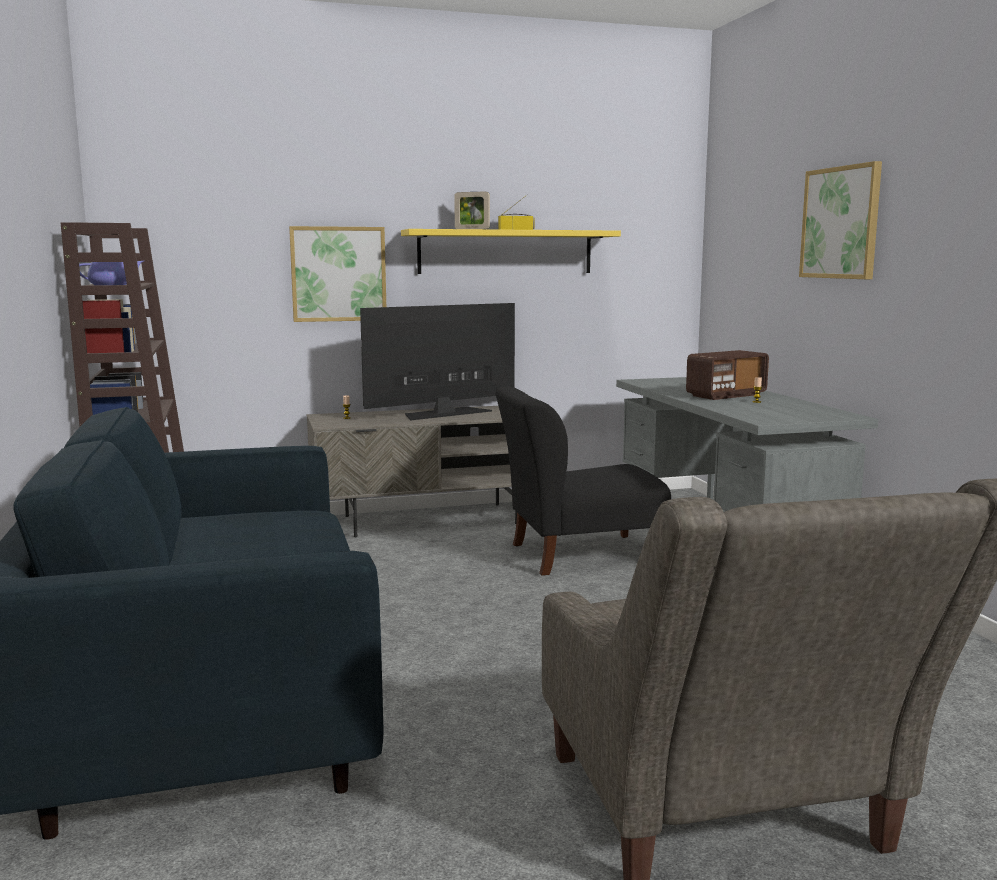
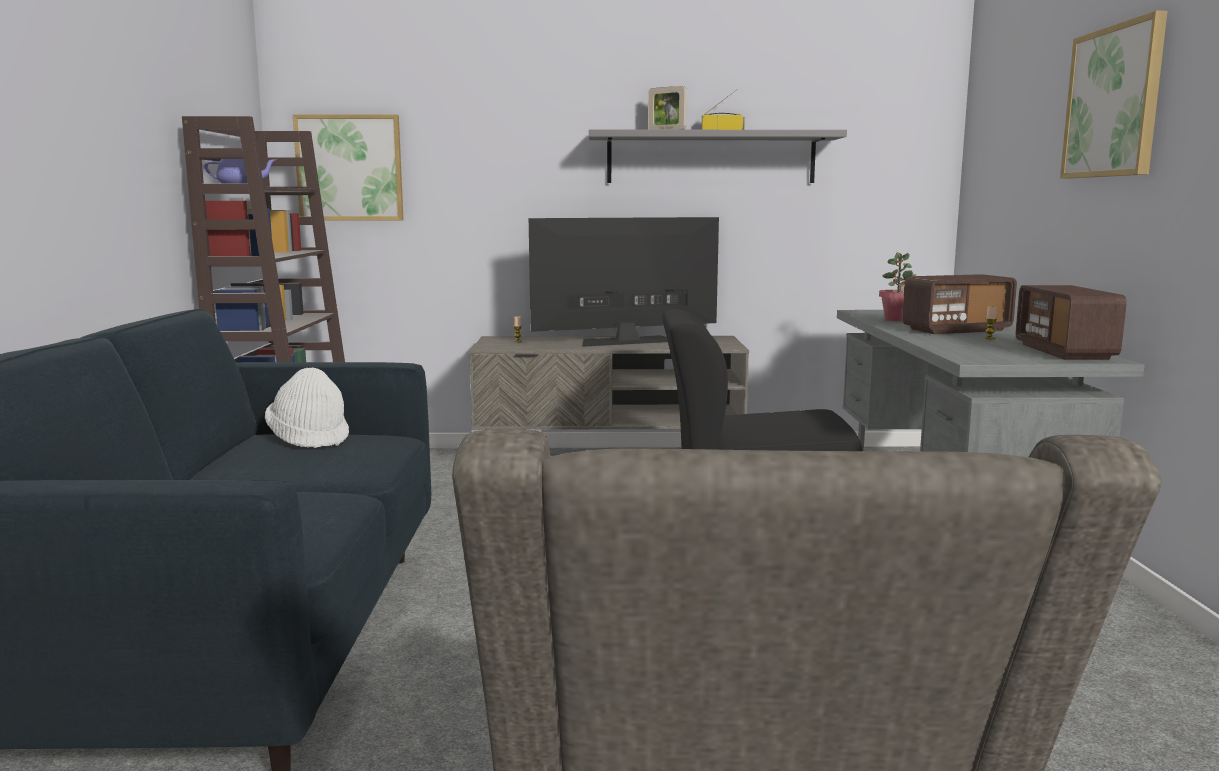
camera: 15 degrees right, 0 degrees up
(237, 518) = (310, 438): none -> white hat
(338, 274) = (519, 182): picture -> picture (349, 168)
(505, 252) = (711, 158): yellow shelf -> grey shelf
(672, 387) = (896, 319): none -> potted plant
(818, 411) = (1064, 351): none -> radio

